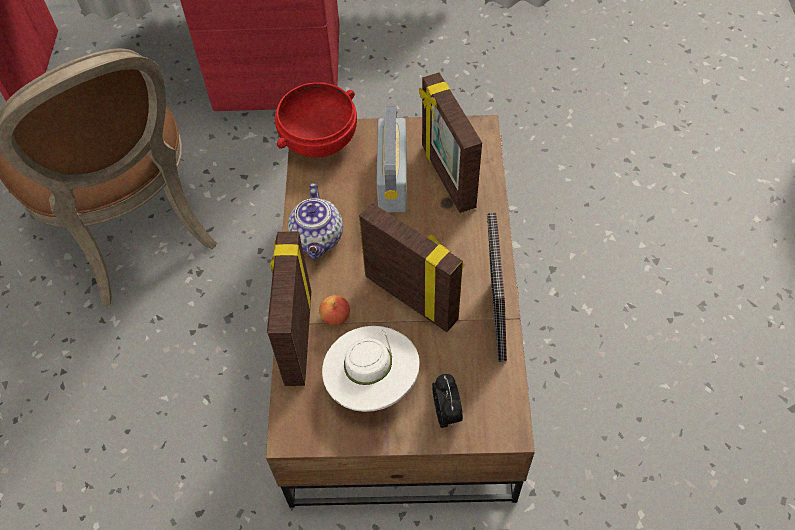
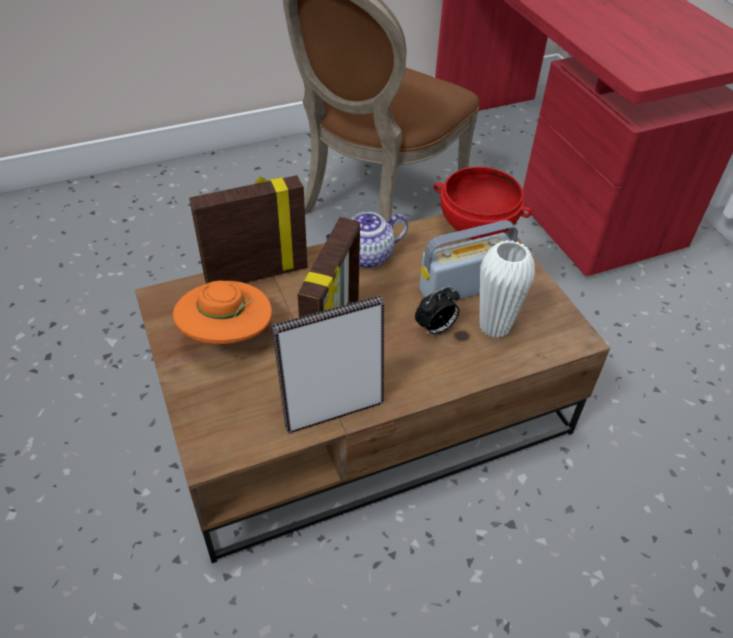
camera: 65 degrees right, 10 degrees down
(335, 317) = (287, 292): apple -> none
(372, 383) = (227, 336): white hat -> orange hat
(446, 177) = (494, 326): picture frame -> white vase
(447, 413) = (211, 400): alarm clock -> alarm clock (435, 329)

